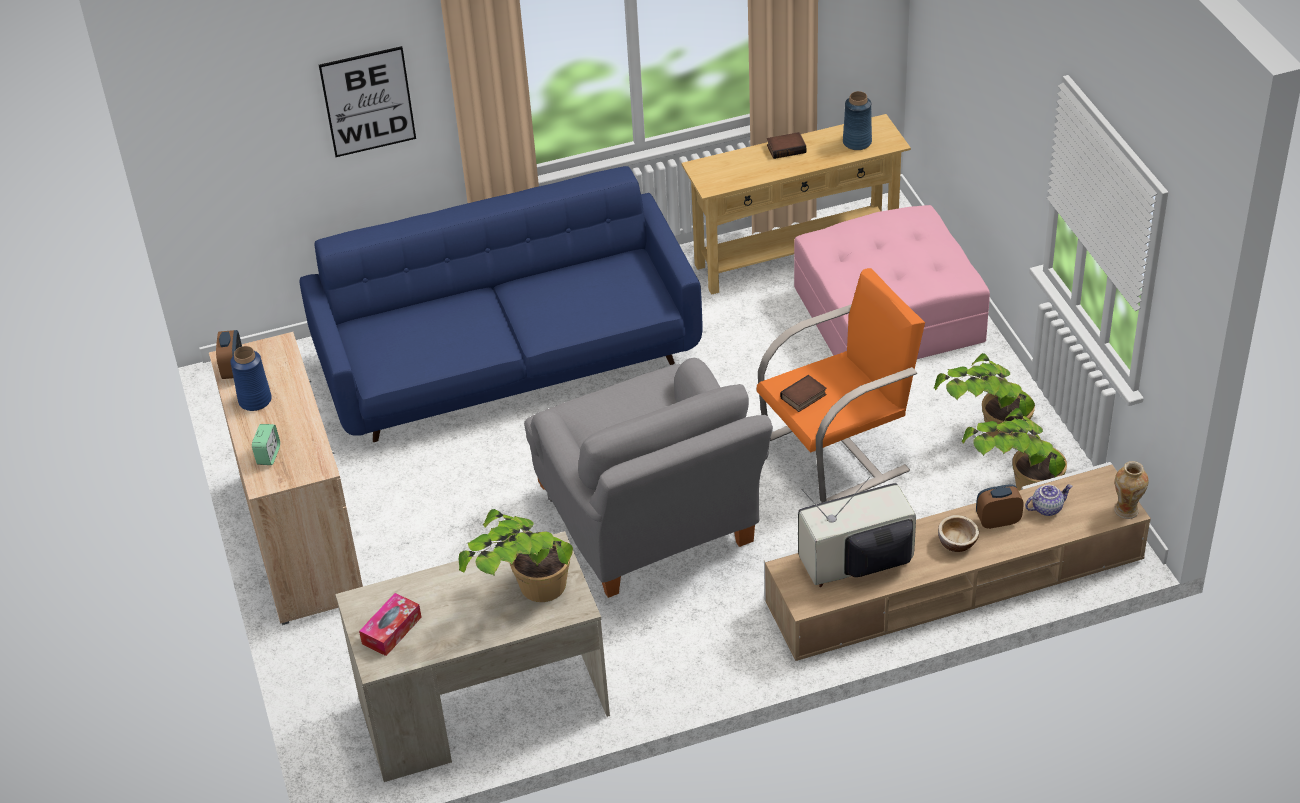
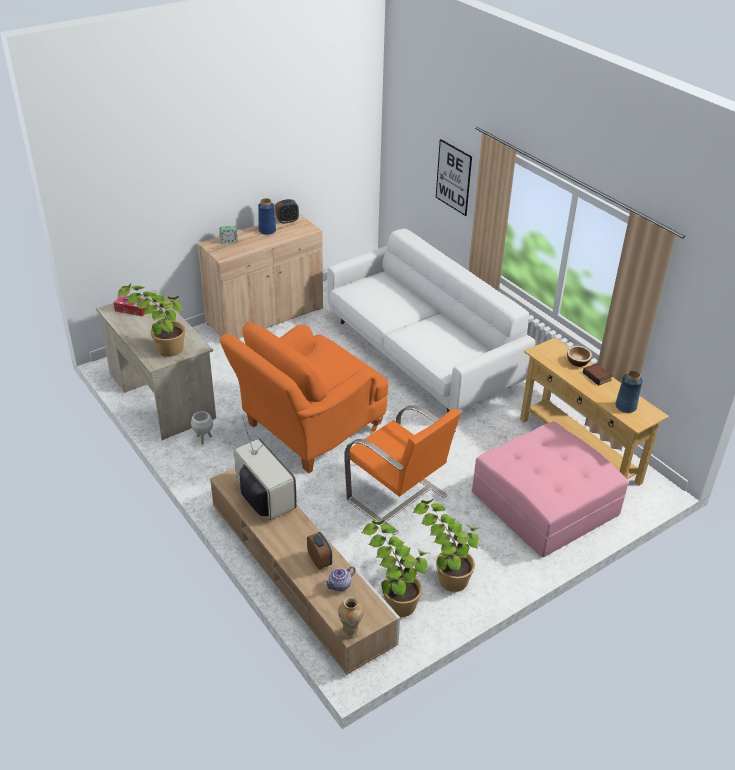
camera: 70 degrees right, 5 degrees down
(509, 362) = (421, 354): blue sofa -> white sofa
(626, 660) = (203, 439): none -> white planter
(651, 528) = (307, 430): grey armchair -> orange armchair
(803, 397) = (383, 439): book -> none
(957, 542) = (294, 542): bowl -> bowl (577, 362)
(1047, 508) = (340, 585): teapot -> teapot turned 90 degrees clockwise

